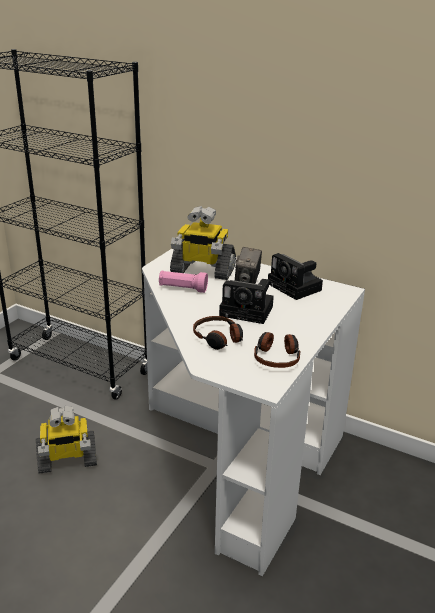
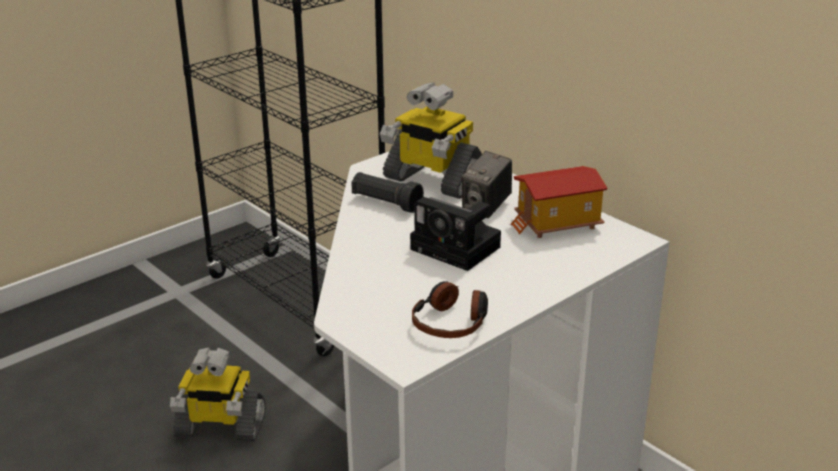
camera: 20 degrees right, 0 degrees up
(182, 289) = (386, 203): pink flashlight -> black flashlight
(218, 338) = (386, 281): headphones -> none
(296, 288) = (557, 224): camera -> toy house

